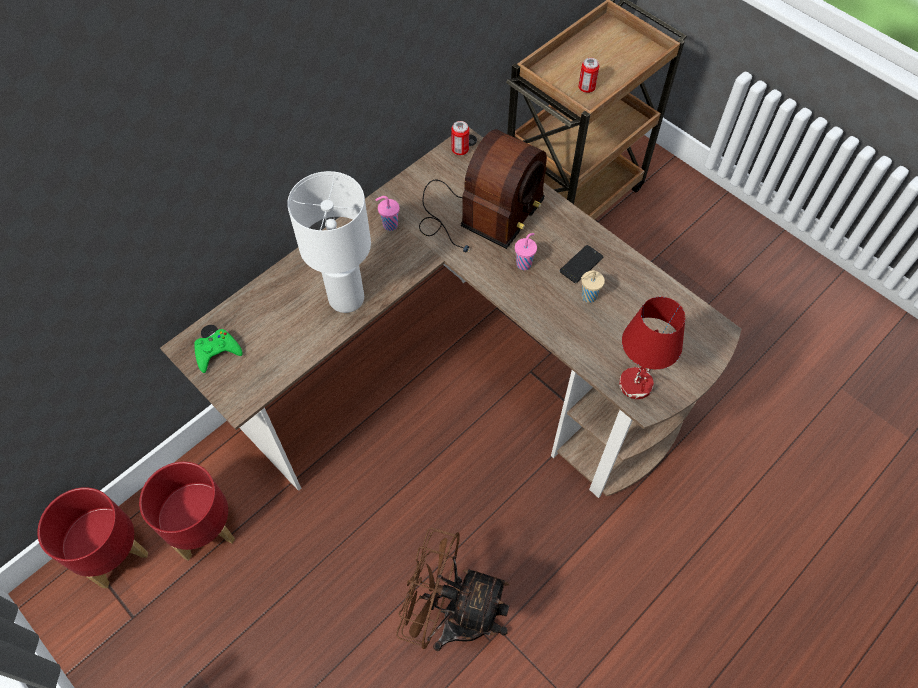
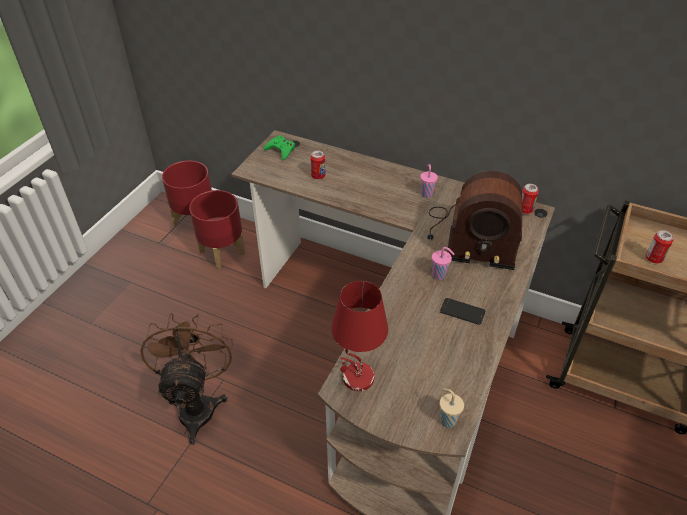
camera: 70 degrees right, 15 degrees down
(297, 324) = (318, 176): none -> can
(347, 299) = (350, 192): white table lamp -> none
(587, 297) = (431, 324): beige cup -> beige cup (447, 420)

